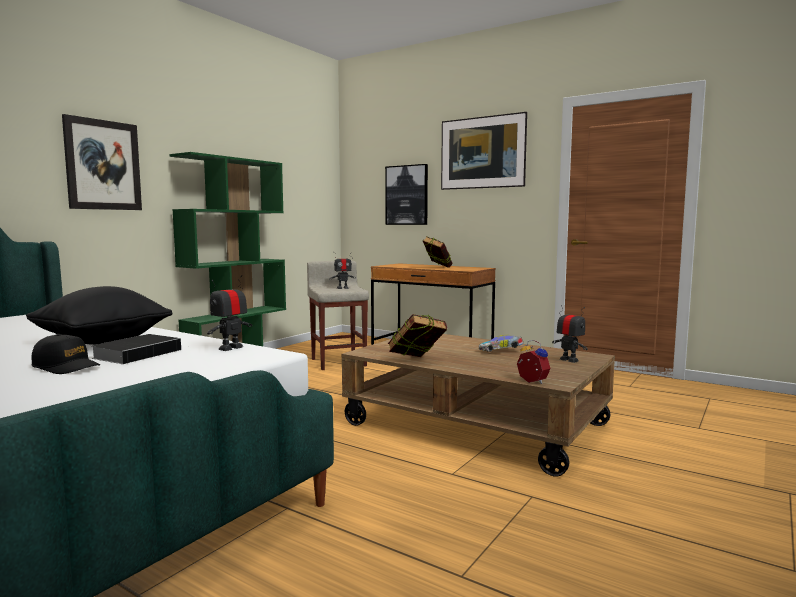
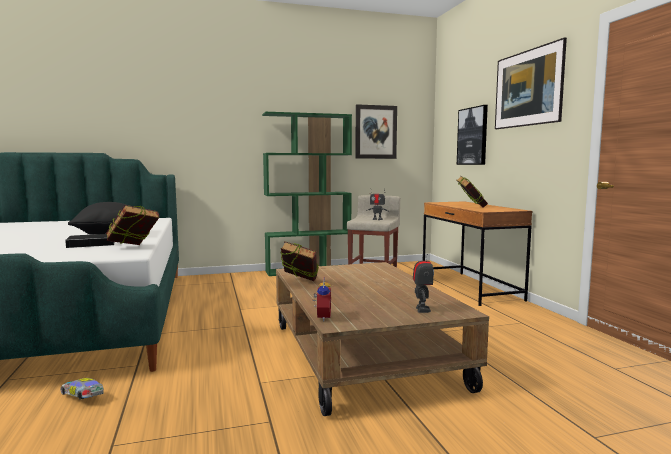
camera: 40 degrees right, 0 degrees up
(66, 367) = (47, 245): black cap -> none
(103, 165) = (213, 125): picture -> picture (375, 132)
(230, 348) = (133, 248): toy robot -> book
(501, 351) = (389, 290): toy car -> toy car (83, 397)

